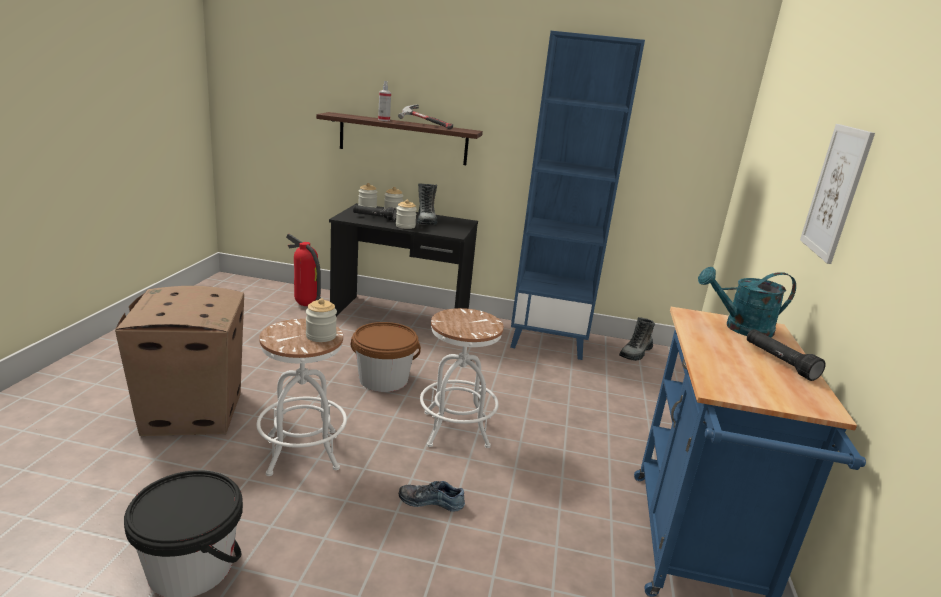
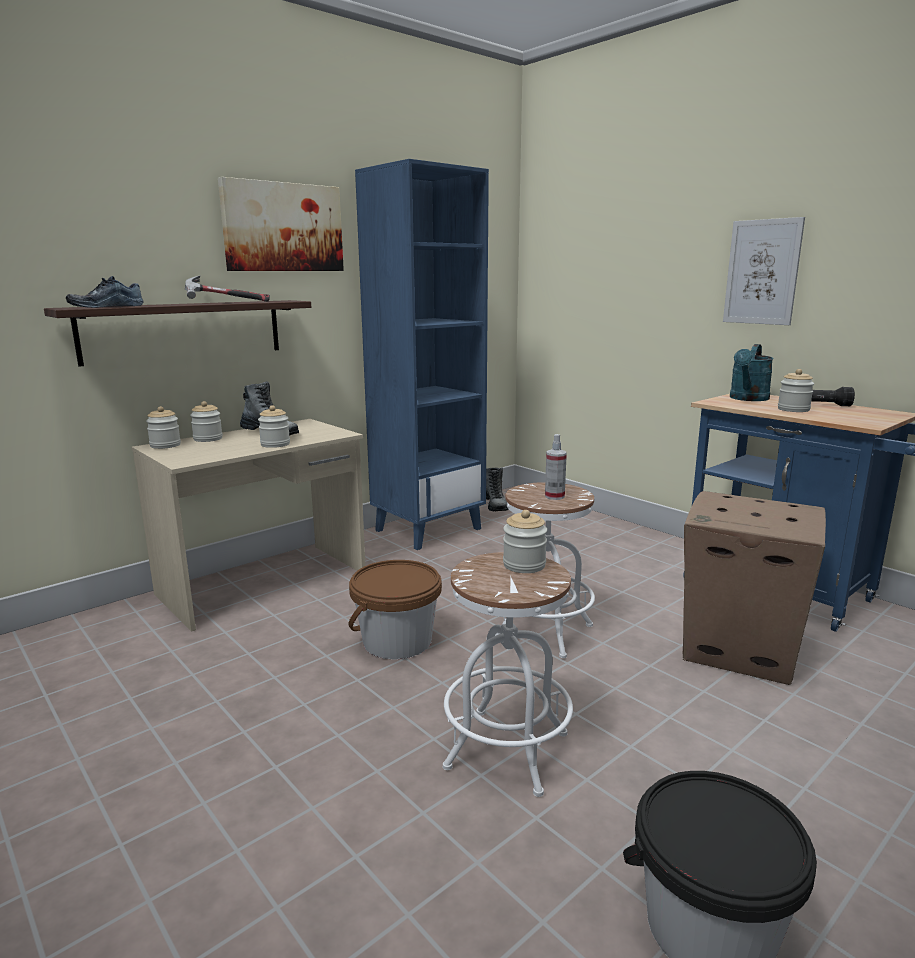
camera: 50 degrees left, 5 degrees down
(192, 414) = (310, 835): cardboard box -> cardboard box (741, 648)
(305, 305) = (115, 637): fire extinguisher -> none
(374, 217) = (214, 450): black flashlight -> none
(384, 120) = (164, 304): spray bottle -> spray bottle (554, 496)
(401, 318) = (265, 583): black desk -> beige desk
(431, 500) = (662, 688): shoe -> shoe (106, 306)
(486, 76) = (283, 227): none -> picture
(726, 351) = (793, 409): none -> jar

